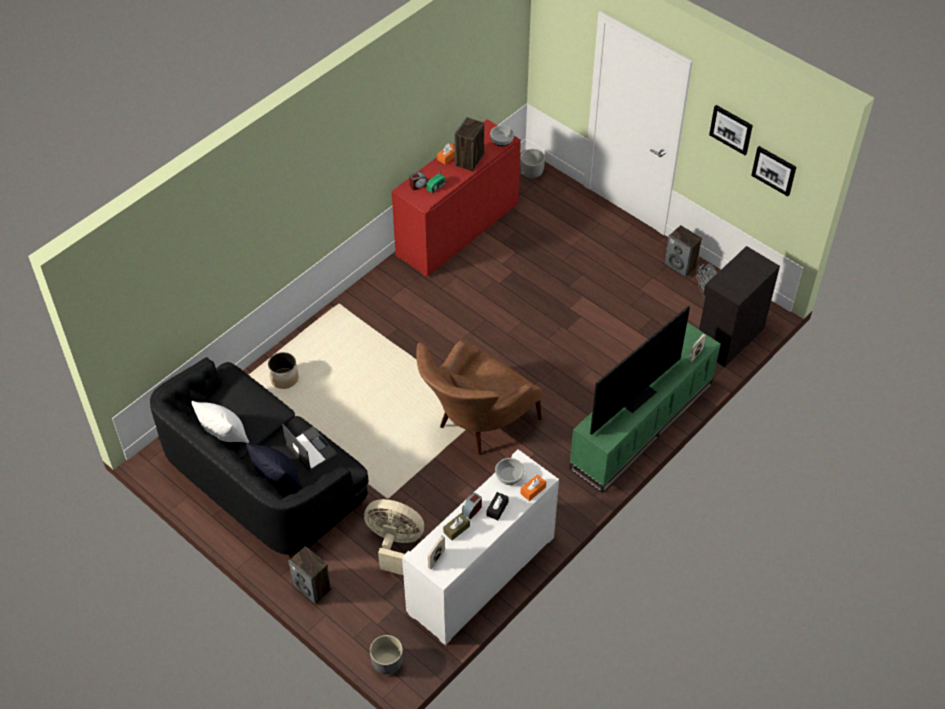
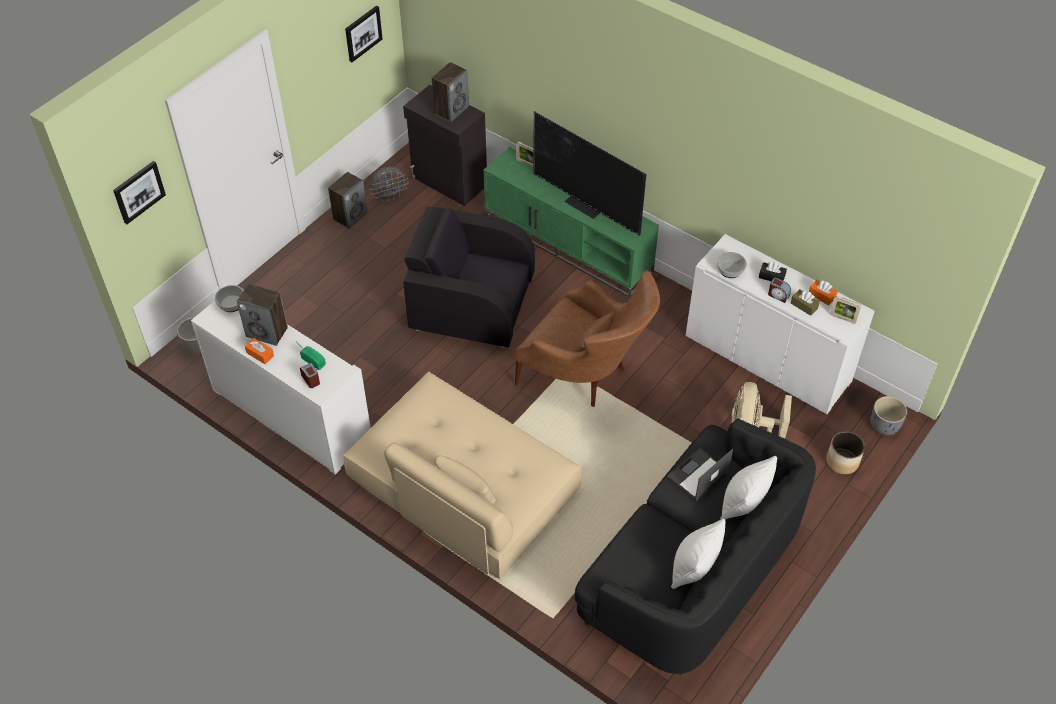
camera: 95 degrees left, 0 degrees up
(277, 479) = (743, 503): black pillow -> white pillow
(284, 378) = (542, 569): planter -> planter (842, 461)
(313, 587) = (819, 500): speaker -> speaker (451, 110)
(372, 332) = (462, 485): none -> beige sofa
(457, 230) = (291, 414): red cabinet -> white cabinet
(533, 490) = (743, 251): orange tissue box -> orange tissue box (821, 296)
(568, 347) = (471, 303): none -> black armchair
(731, 129) = (320, 45): picture -> picture (138, 191)

